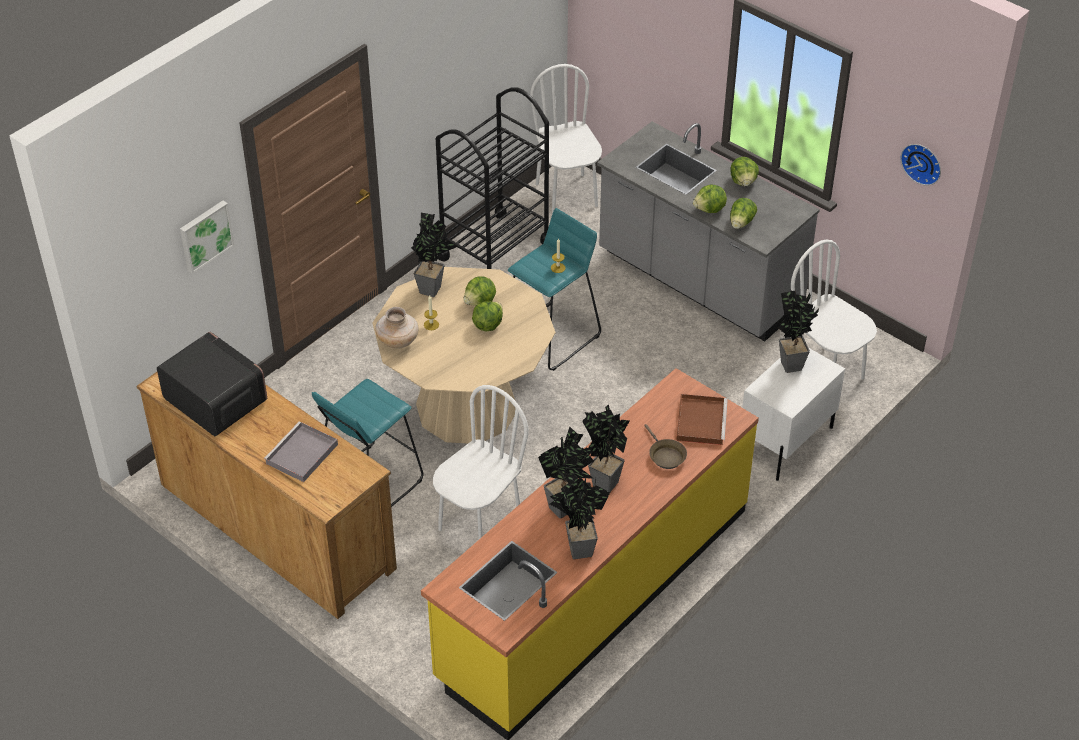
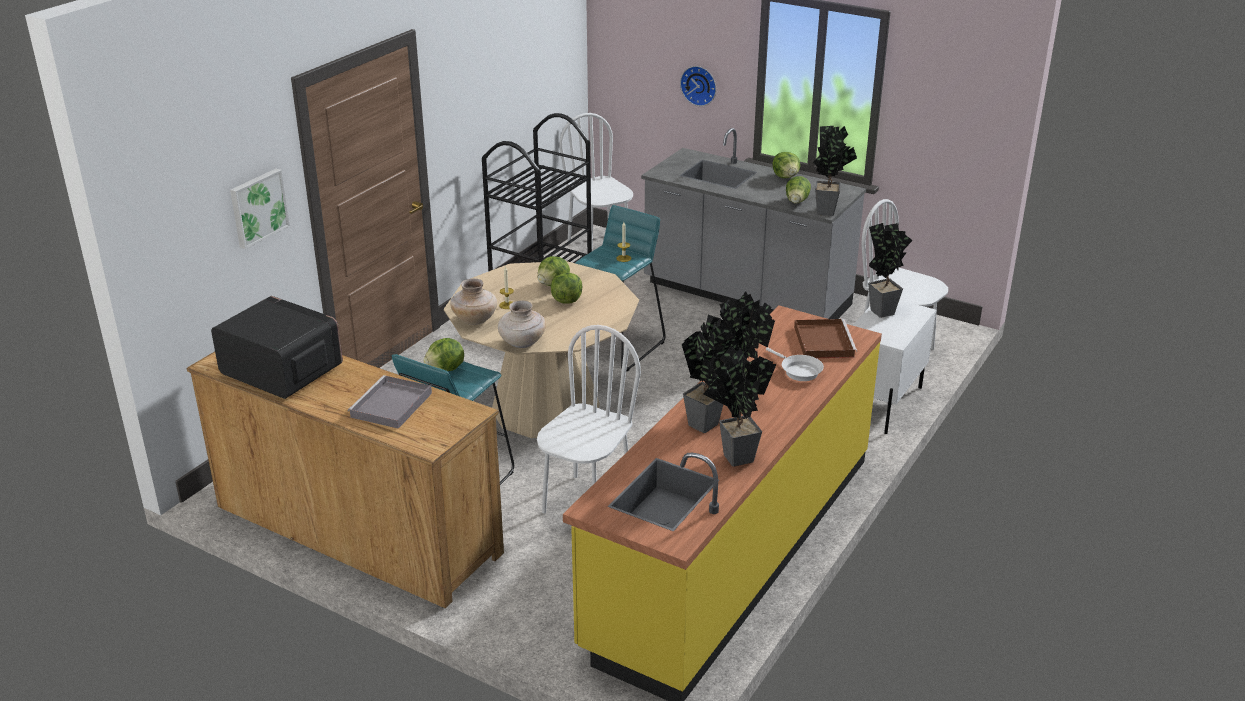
camera: 10 degrees left, 15 degrees down
(433, 287) = (501, 278): potted plant -> potted plant (827, 210)
(434, 377) = (522, 343): none -> beige vase
(665, 456) = (798, 371): brown frying pan -> white frying pan
(710, 209) = (762, 196): lettuce -> lettuce (446, 369)
(922, 162) = (972, 109): wall clock -> wall clock (699, 85)

